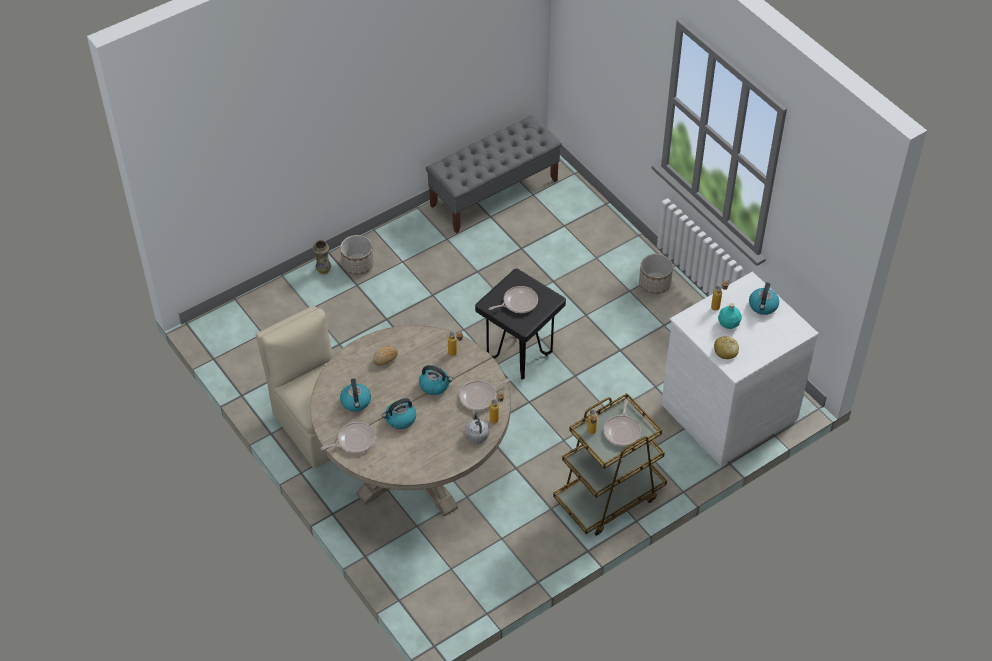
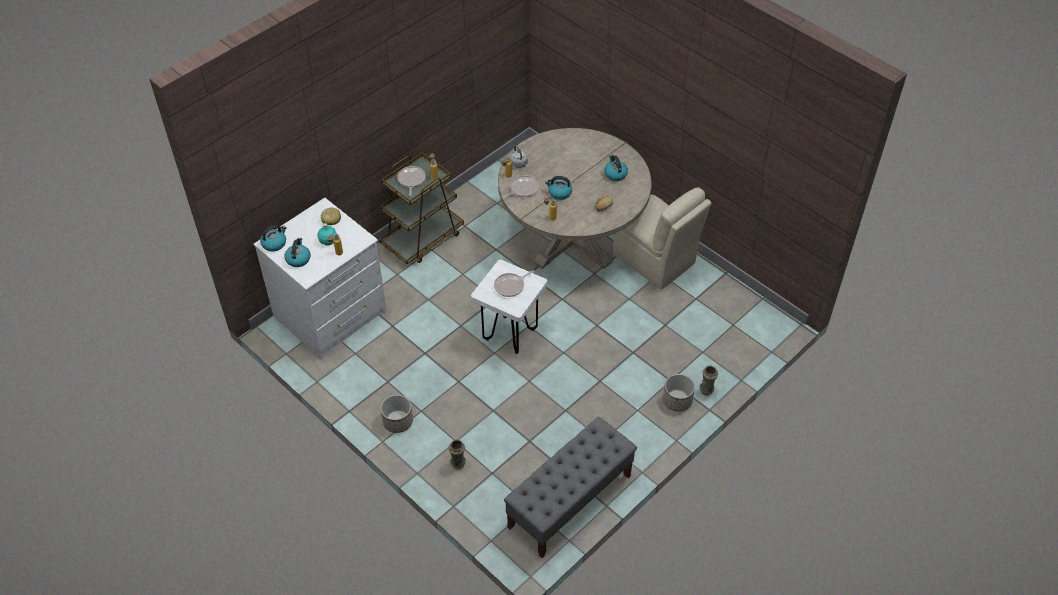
camera: 170 degrees right, 0 degrees up
(354, 440) = (607, 149): frying pan -> none
(400, 419) = (578, 167): kettle -> kettle (274, 243)
(519, 357) = (510, 334): black stool -> white stool
(596, 237) = (458, 464): none -> vase

